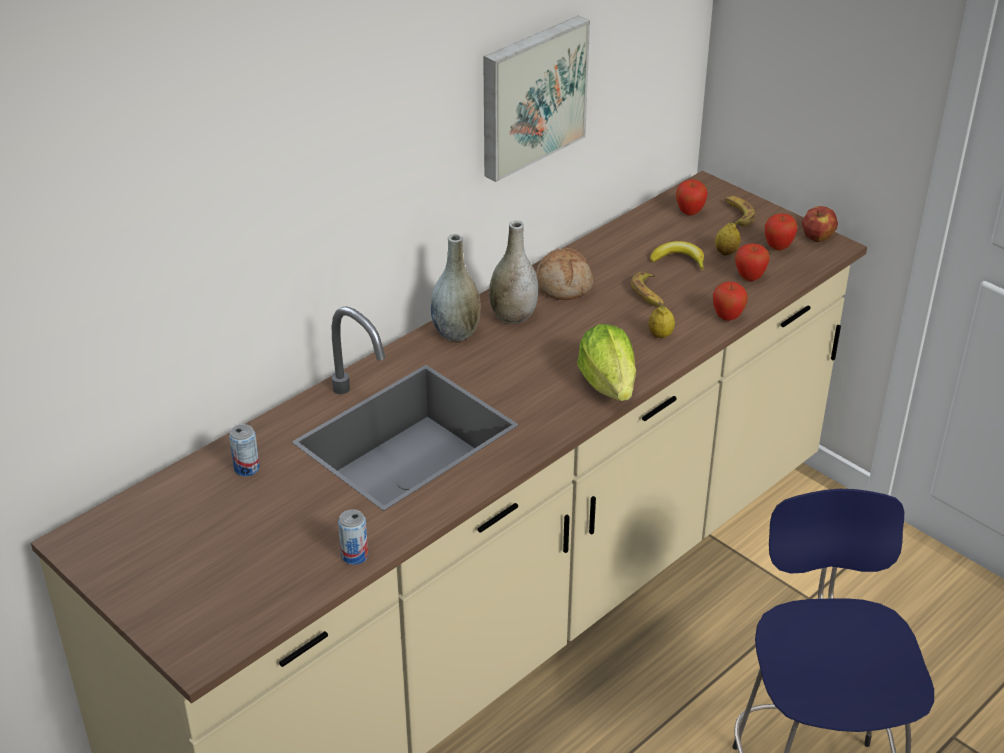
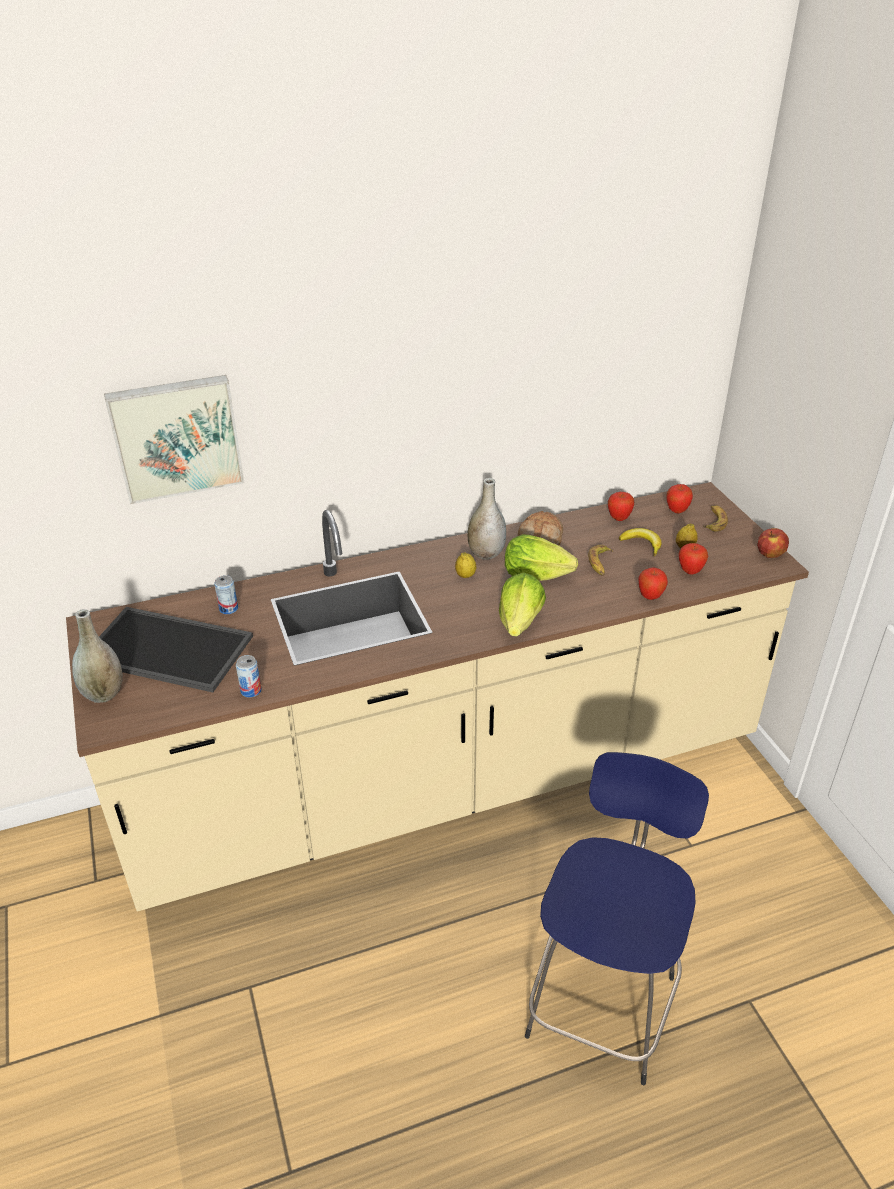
camera: 25 degrees right, 0 degrees up
(205, 542) = (165, 650): none -> tray
(456, 333) = (437, 554): grey vase -> grey vase (103, 693)
(531, 96) = (536, 385): picture -> picture (176, 437)
(587, 327) = (535, 575): none -> lettuce
(660, 335) = (586, 596): lemon -> lemon (465, 575)
(778, 247) = (731, 554): apple -> apple (619, 518)

